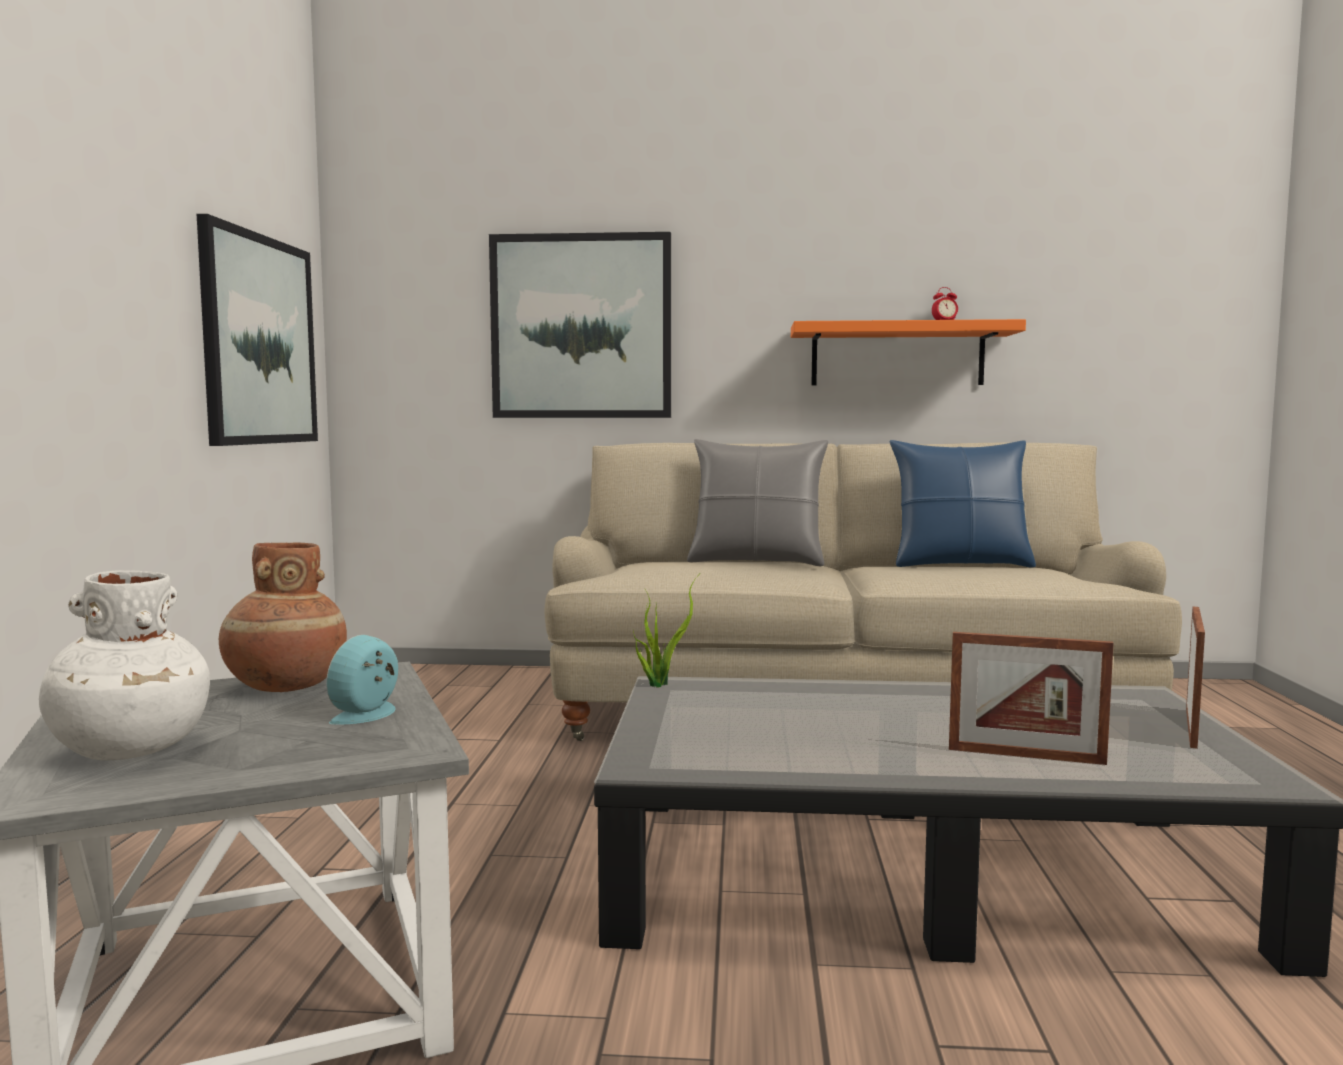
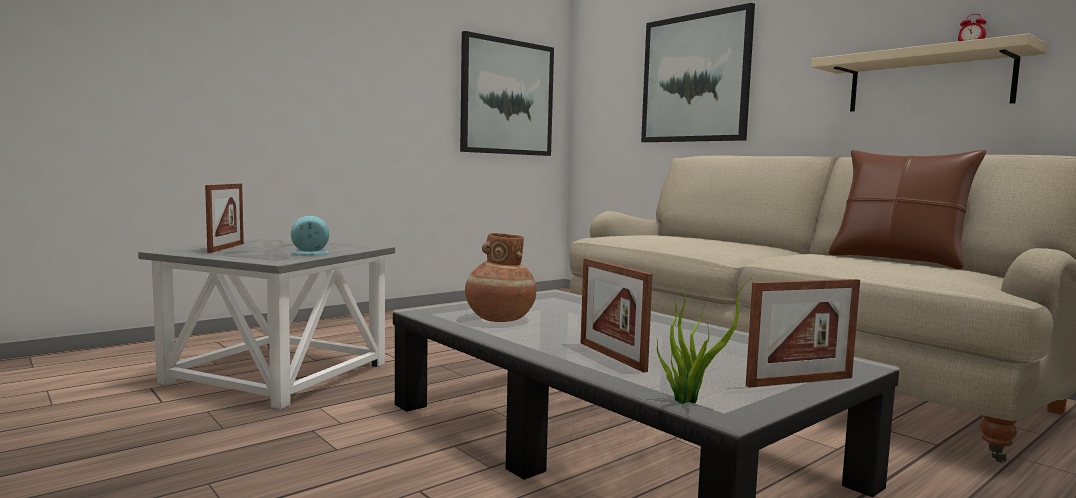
camera: 45 degrees right, 0 degrees up
(129, 749) = (226, 248): white vase -> picture frame
(285, 686) = (327, 245): brown vase -> brown vase (499, 319)
(659, 683) = (551, 293): potted plant -> potted plant (689, 400)
(756, 561) = (738, 242): grey pillow -> none
(897, 355) = (928, 81): orange shelf -> beige shelf
(960, 564) = (897, 260): blue pillow -> brown pillow

